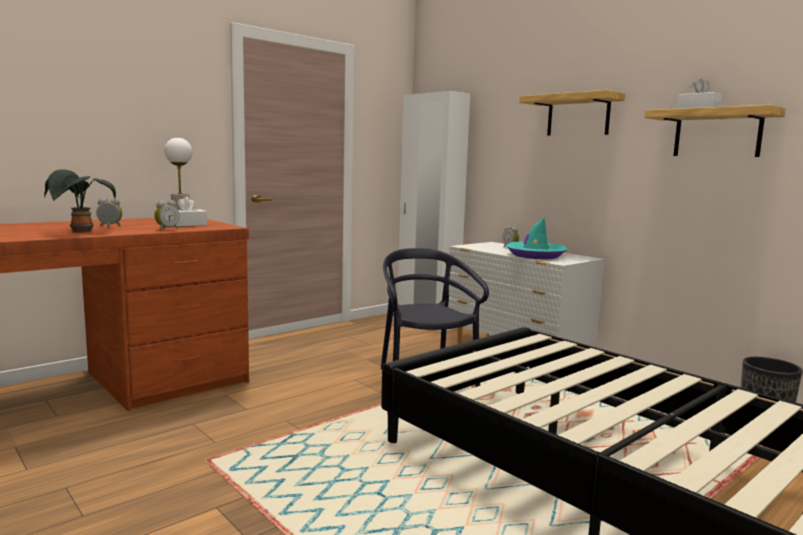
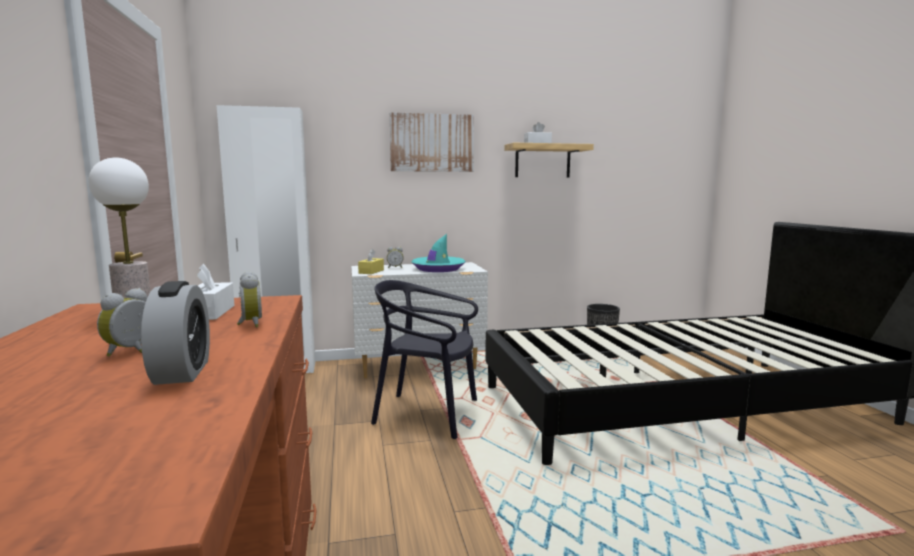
camera: 60 degrees left, 0 degrees up
(81, 232) = (182, 372): potted plant -> alarm clock
(477, 246) = (371, 271): none -> yellow tissue box
(578, 115) = (432, 143): shelf -> picture

